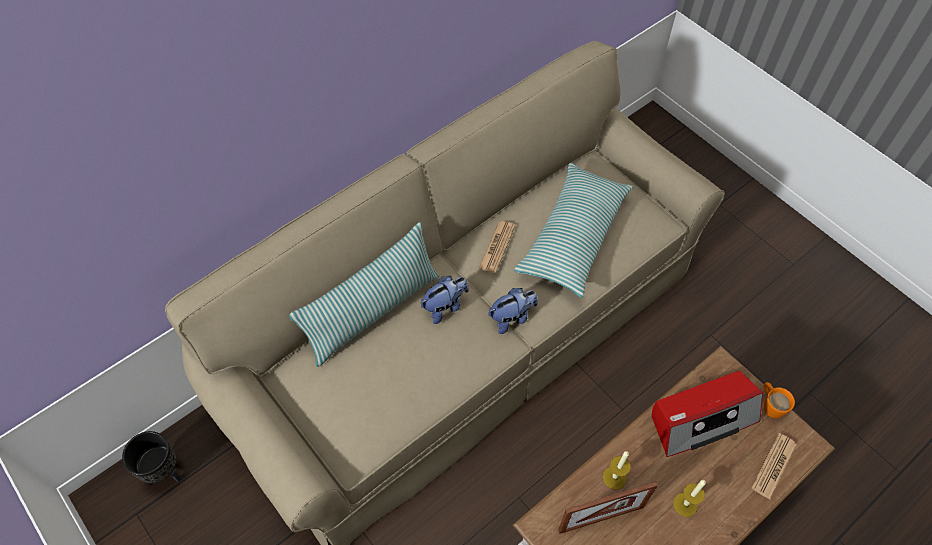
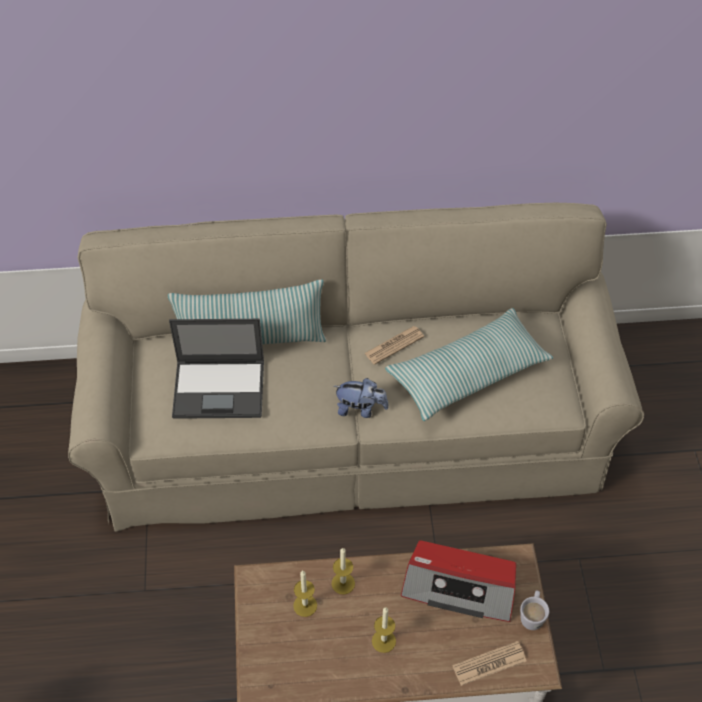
camera: 35 degrees right, 5 degrees down
(165, 472) = (41, 390): black planter -> none
(383, 373) = (220, 388): none -> laptop
(445, 307) = (311, 368): plush toy -> none
(601, 519) = (305, 605): picture frame -> candle
(770, 405) = (532, 616): orange mug -> white mug

